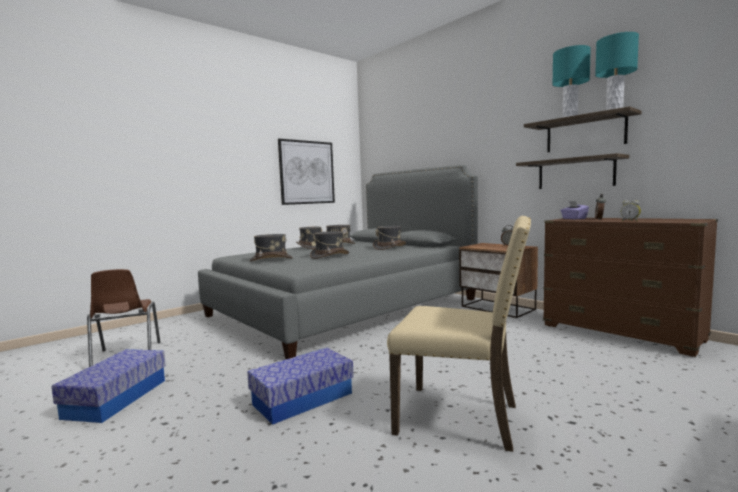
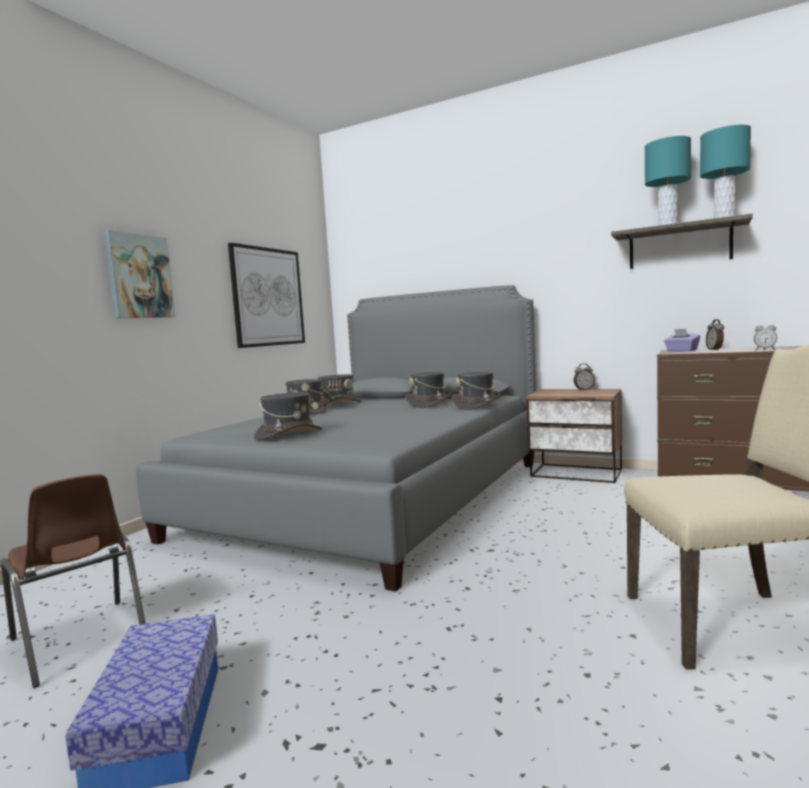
camera: 20 degrees left, 0 degrees up
(214, 161) = (139, 276): none -> picture
(303, 399) = (496, 646): storage box -> none
(329, 256) = (372, 422): grey hat -> grey hat (477, 405)
(575, 173) = (668, 295): shelf -> none

